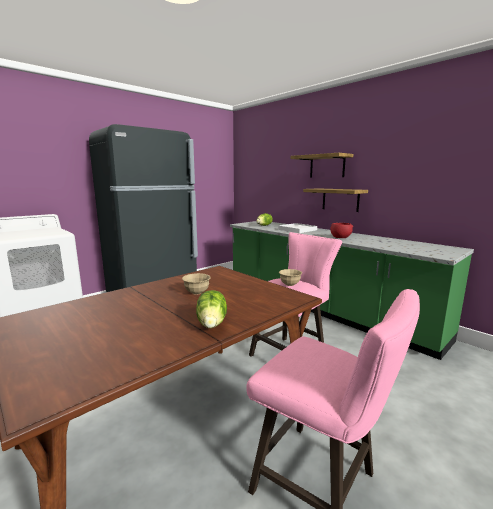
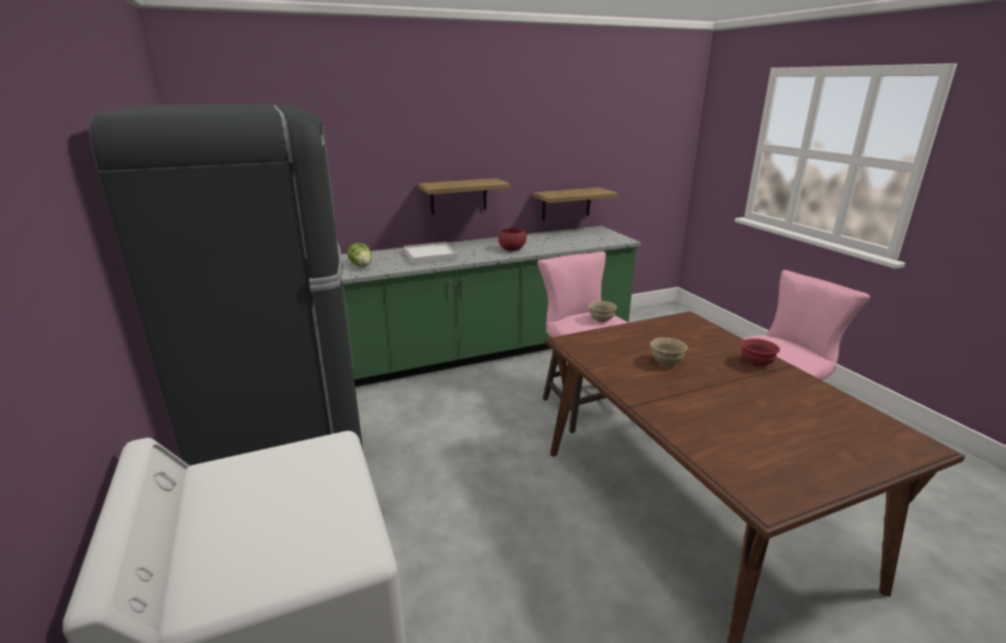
camera: 70 degrees left, 10 degrees up
(212, 323) = (756, 364): lettuce -> red bowl
(327, 166) = (431, 147): shelf -> shelf (566, 204)

